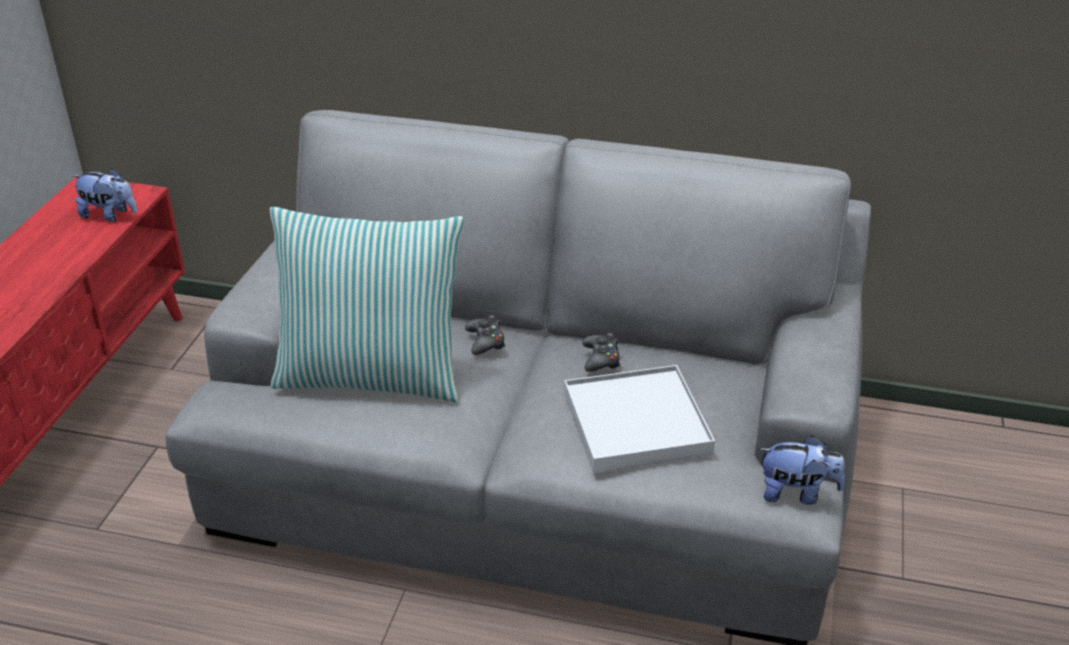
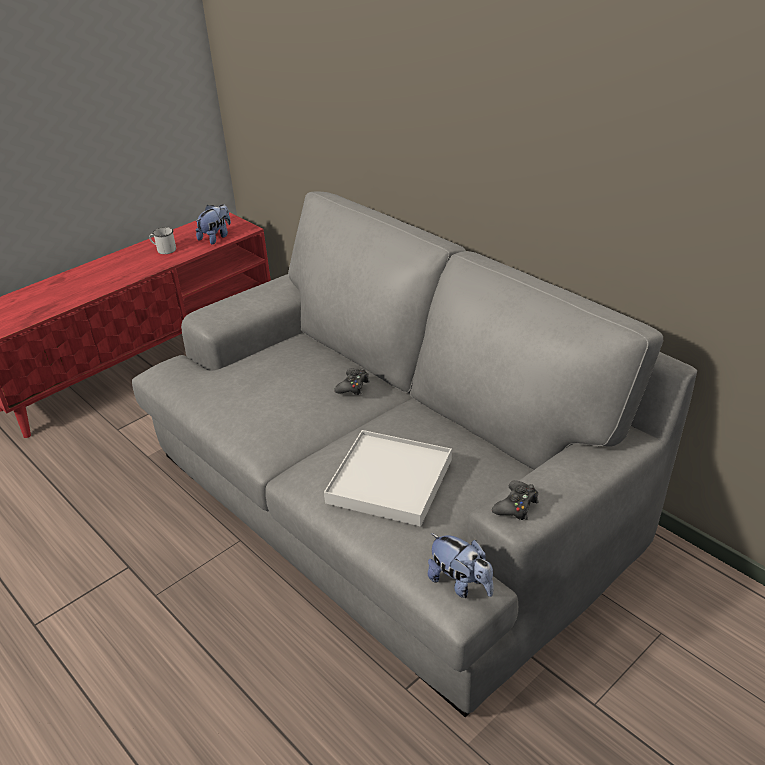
camera: 35 degrees right, 0 degrees up
(46, 251) = (164, 250): none -> white mug
(109, 215) = (216, 237): plush toy -> plush toy turned 105 degrees counterclockwise
(371, 375) = (259, 383): pillow -> none
(601, 359) = (416, 426): black game controller -> black game controller (516, 506)

